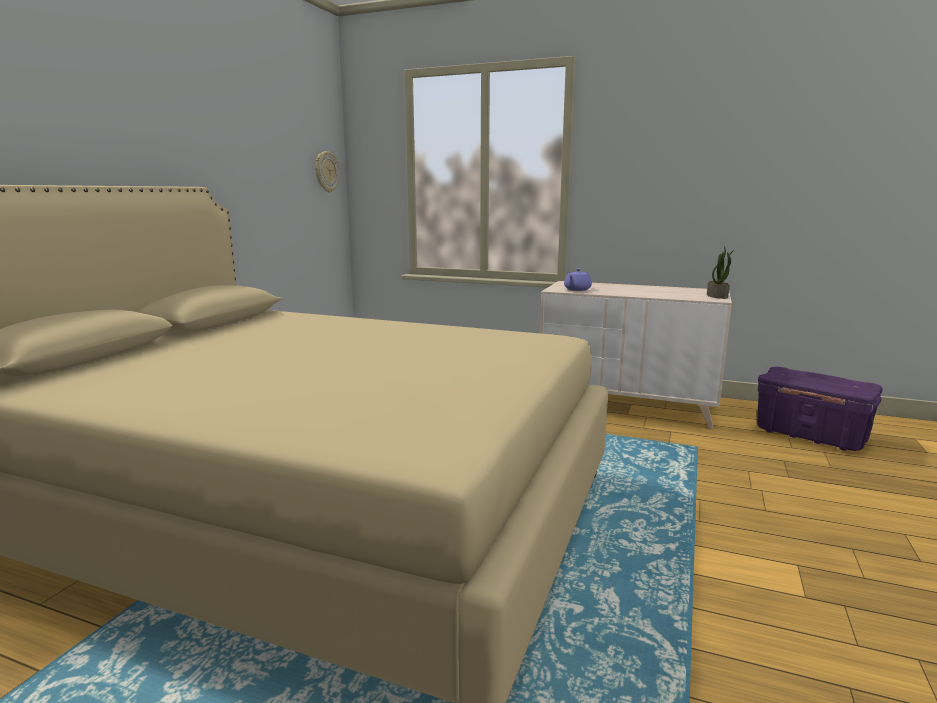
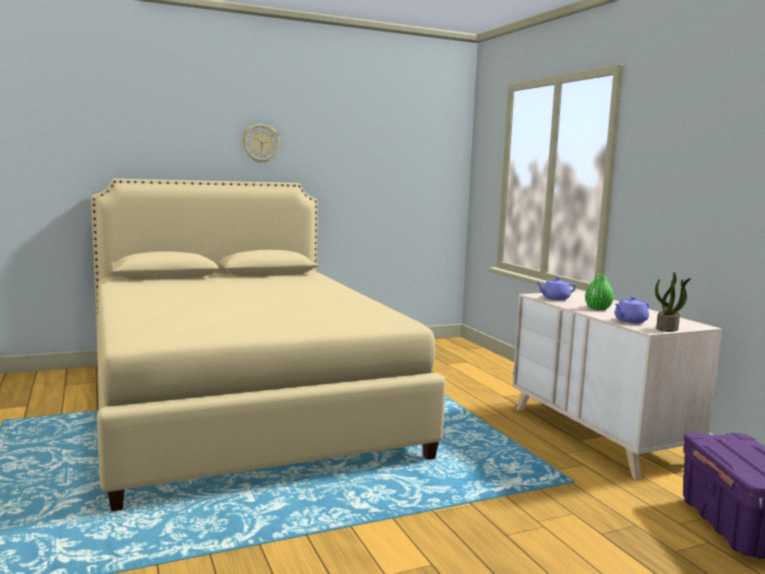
camera: 45 degrees right, 5 degrees down
(326, 172) = (442, 172): wall clock -> wall clock (260, 143)
(629, 291) = (598, 308): none -> green vase
(683, 296) = (630, 321): none -> purple teapot

